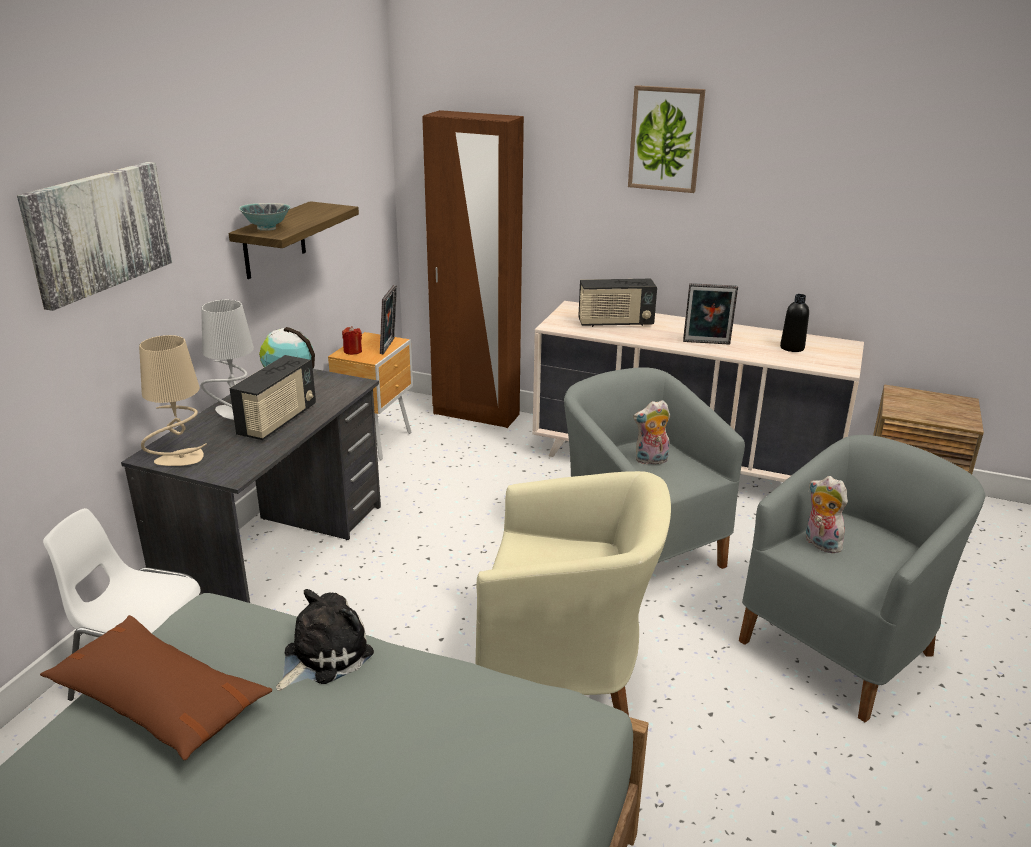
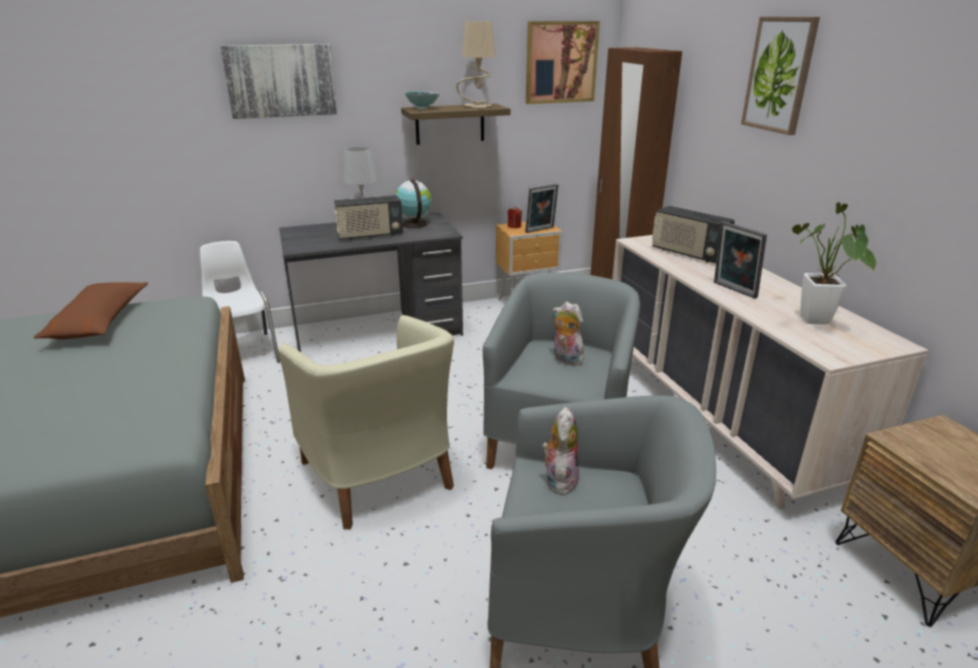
camera: 50 degrees right, 0 degrees up
(180, 460) = (297, 235): beige table lamp -> beige table lamp (477, 107)
(323, 656) = (166, 340): plush toy -> none
(354, 136) = (561, 62): none -> picture
(792, 348) = (816, 323): black bottle -> potted plant

